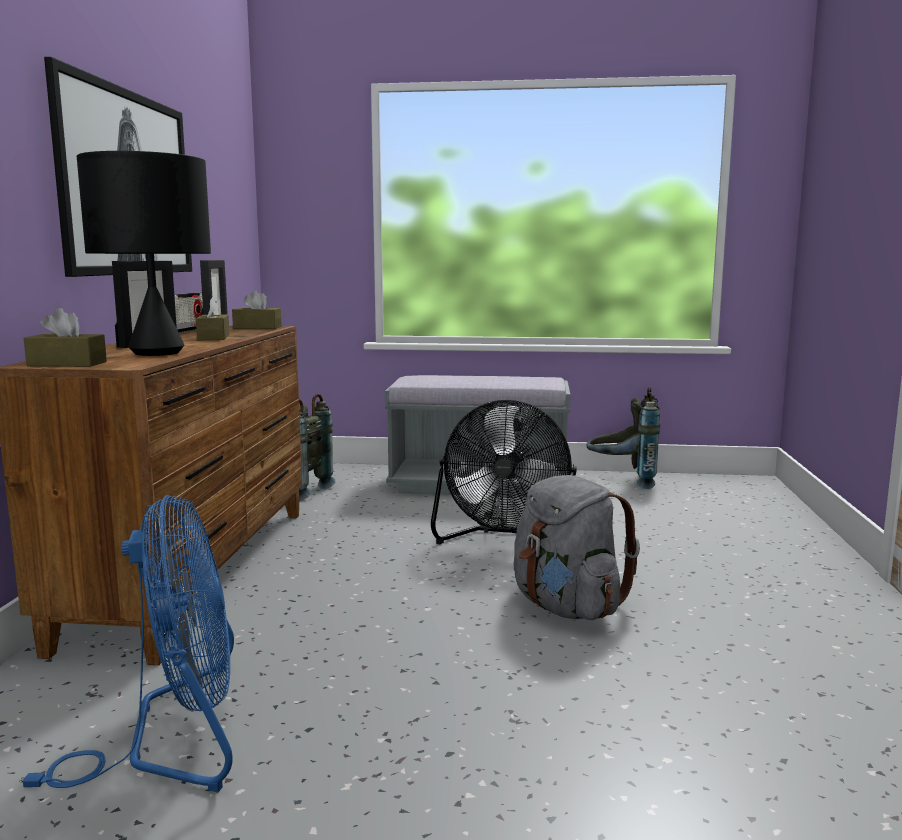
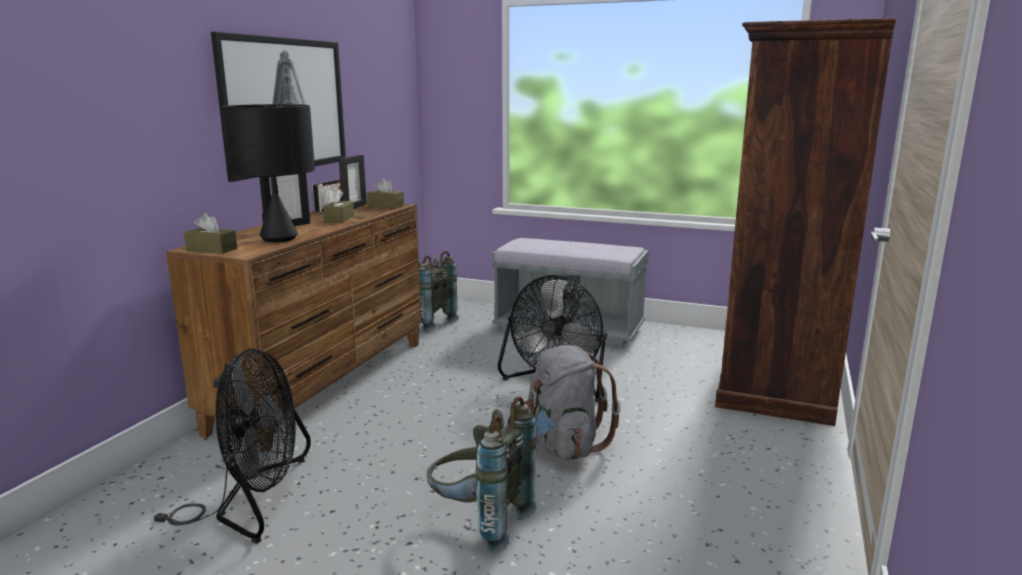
camera: 15 degrees right, 5 degrees up
(172, 734) = (251, 500): blue fan -> black fan
(623, 481) = (691, 336): grey backpack -> grey backpack (479, 523)
(743, 511) = (774, 376): none -> brown wardrobe

